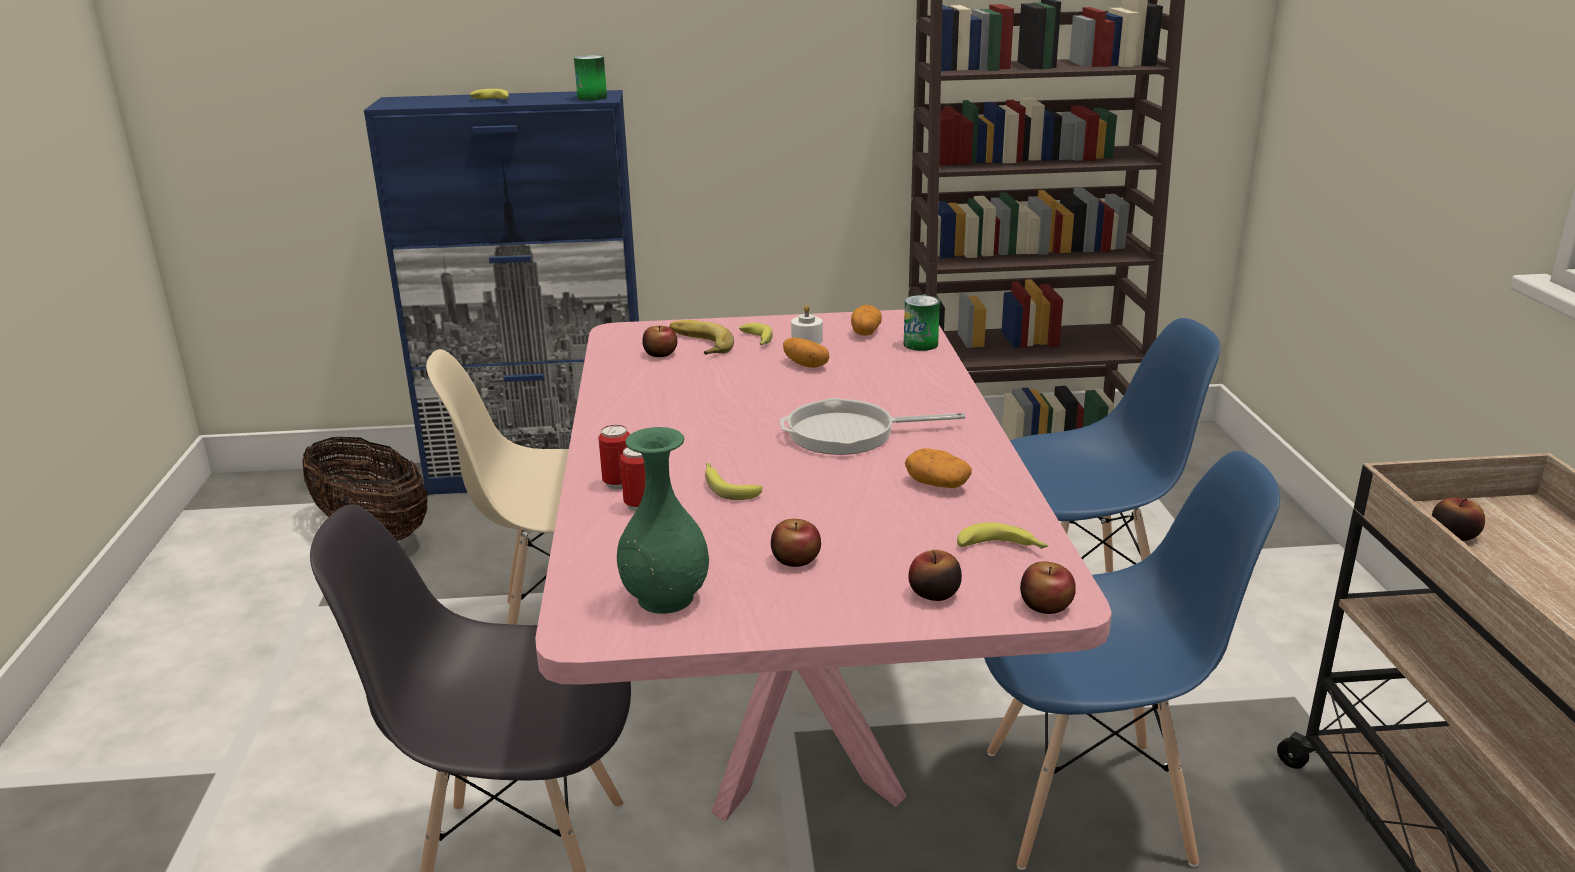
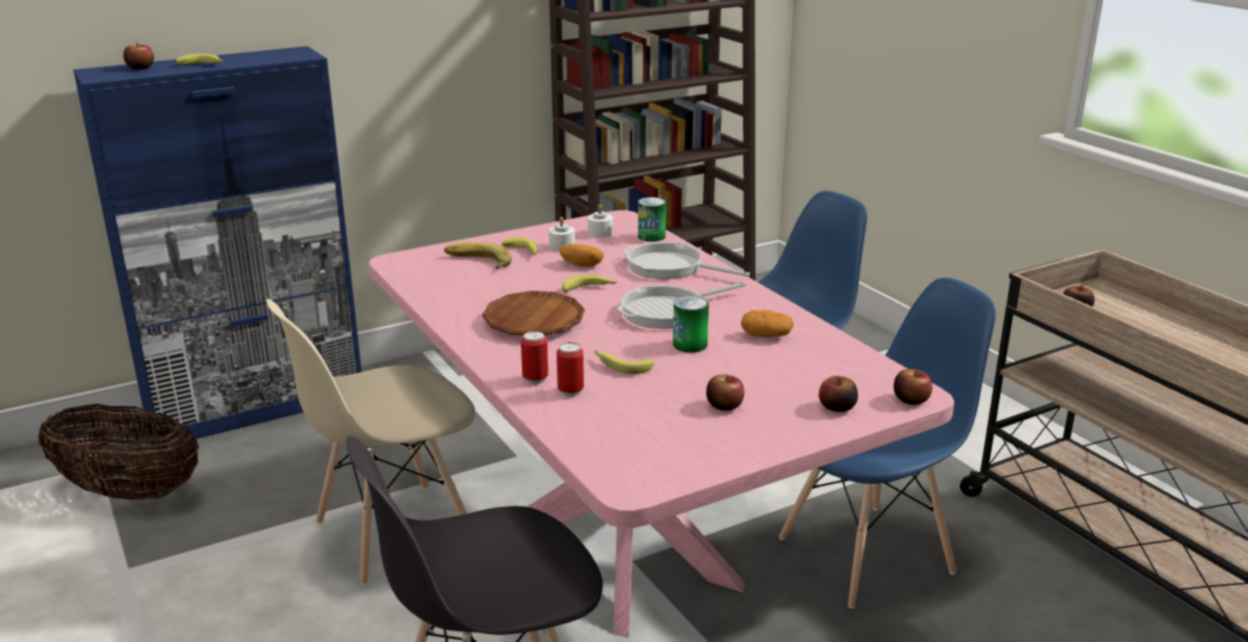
camera: 25 degrees left, 0 degrees up
(592, 98) = (294, 56): can -> can (690, 344)
(660, 354) = (454, 274): apple -> apple (140, 67)
(665, 598) = (662, 450): green vase -> none
(687, 418) = (534, 321): none -> brown plate
(865, 332) = (600, 233): potato -> white candle
(904, 383) = (669, 267): none -> frying pan
(1003, 548) = (850, 369): banana -> banana (589, 289)

